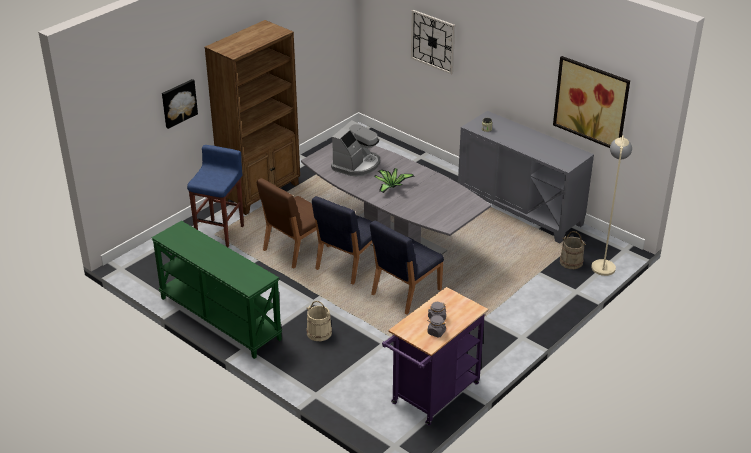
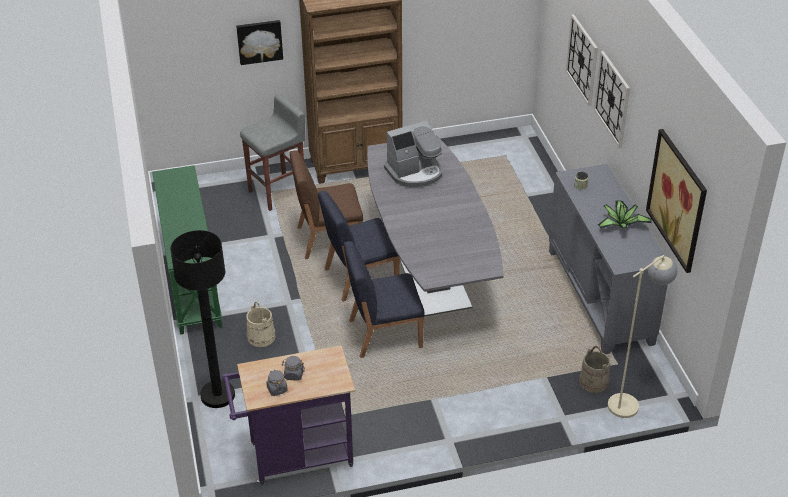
camera: 35 degrees right, 5 degrees up
(221, 233) = (278, 193): blue stool -> grey stool
(330, 385) = (218, 395): none -> black floor lamp
(391, 186) = (423, 211): potted plant -> potted plant (621, 224)
(484, 57) = (612, 99): none -> wall clock

